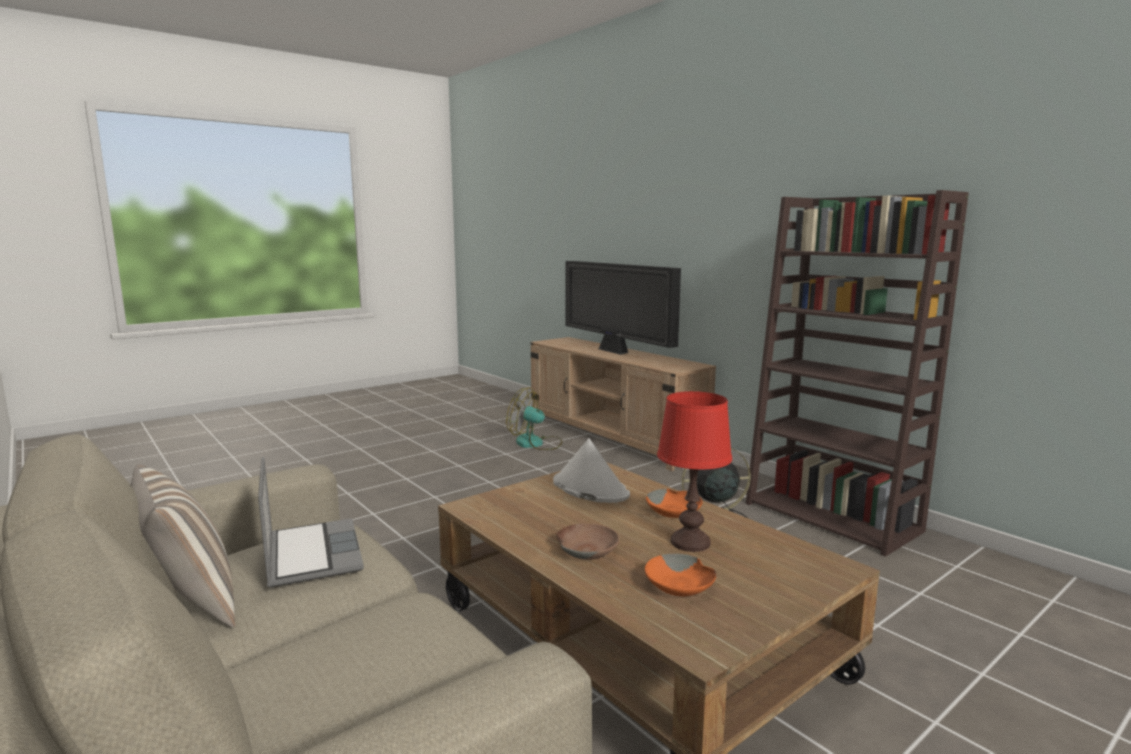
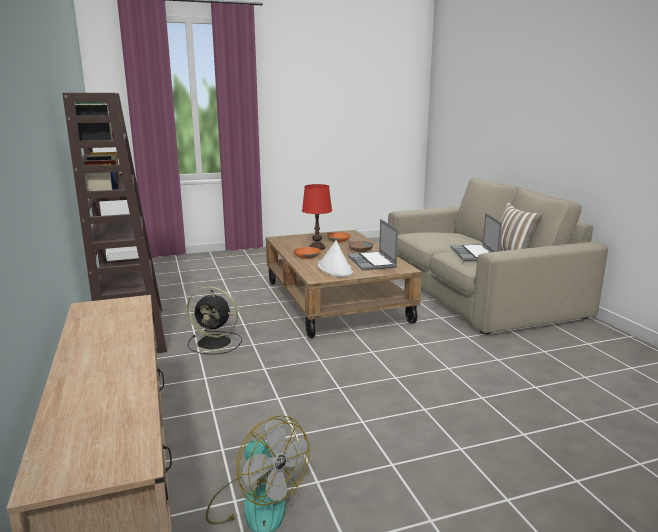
camera: 160 degrees left, 5 degrees up
(536, 513) = (372, 262): none -> laptop
(615, 351) = (98, 365): television -> none

